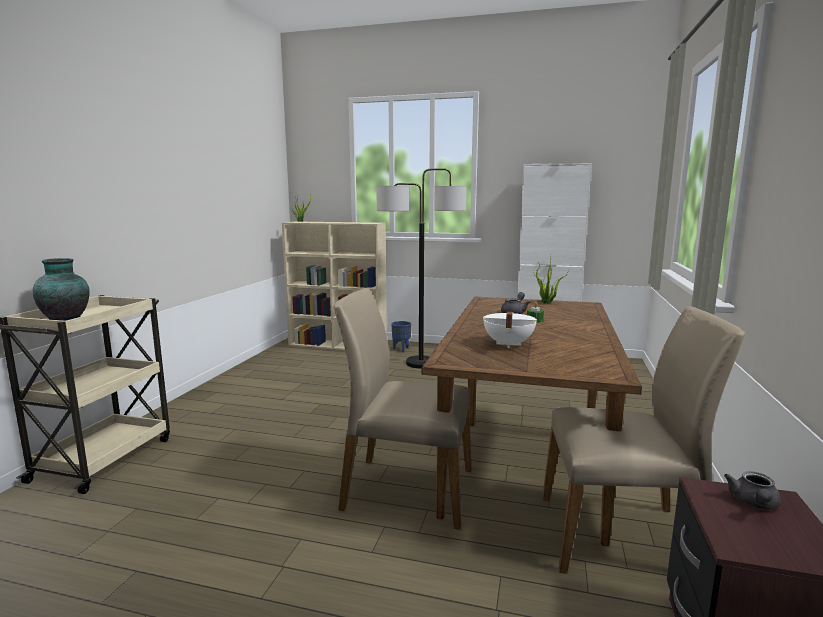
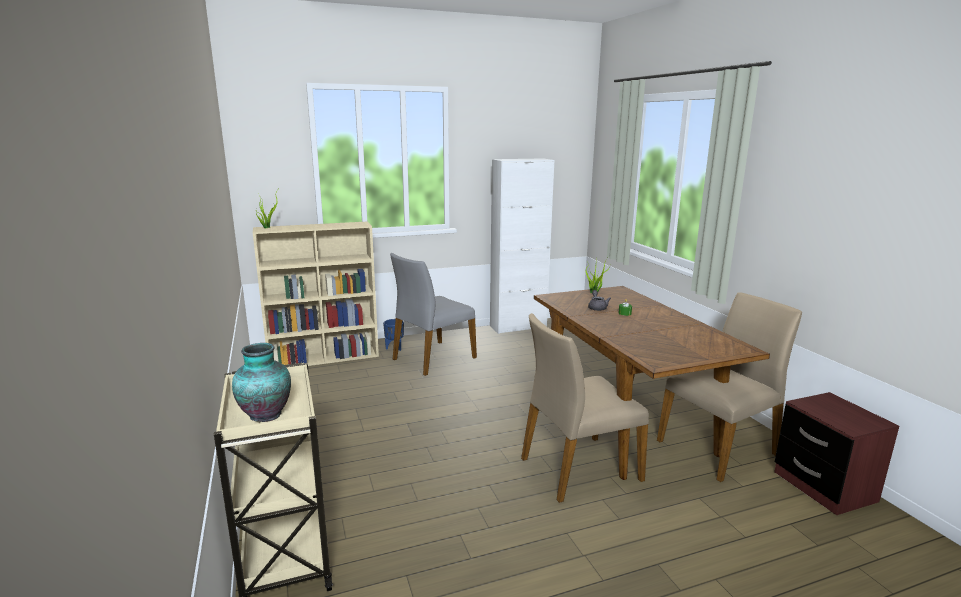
camera: 35 degrees left, 5 degrees up
(420, 363) = (433, 358): floor lamp -> grey chair
(507, 344) = (655, 340): white cooking pot -> none
(753, 504) = (827, 404): grey teapot -> none

